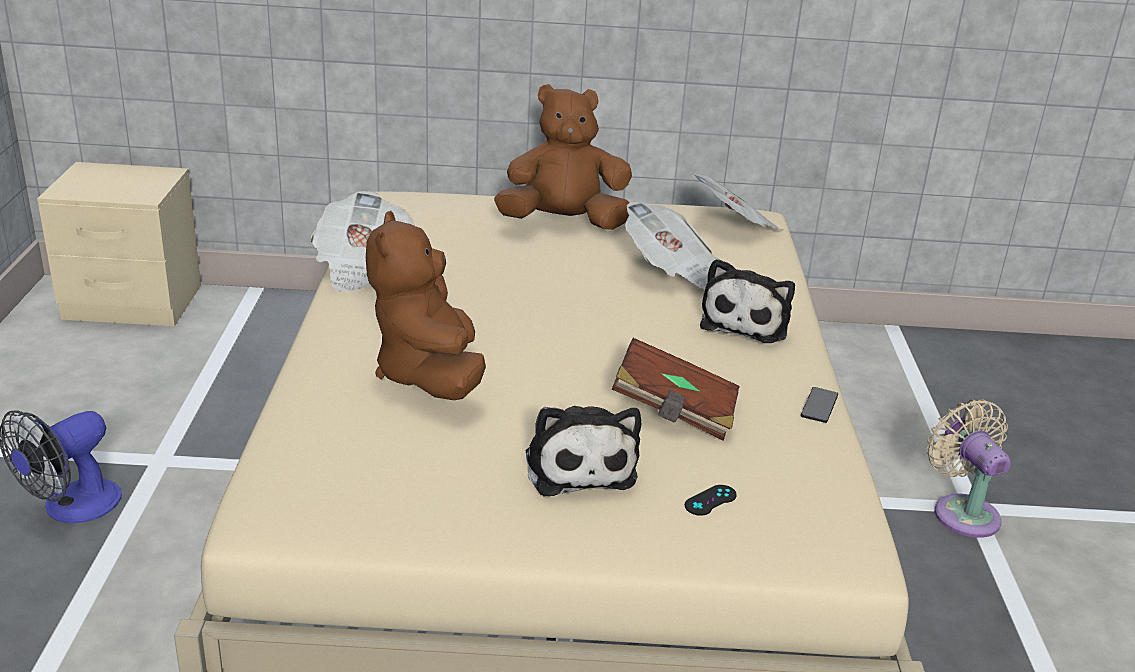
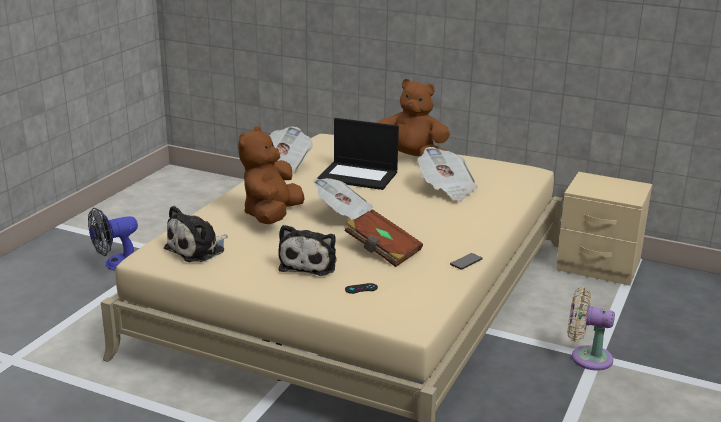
camera: 25 degrees right, 5 degrees down
(132, 303) = (202, 182): beige nightstand -> beige nightstand (598, 266)
(509, 267) = (359, 176): none -> laptop
(734, 226) = (510, 173): newspaper -> newspaper (346, 217)
(747, 322) = (467, 219): plush toy -> plush toy (198, 249)
(962, 512) = (587, 357): beige fan -> beige fan turned 75 degrees counterclockwise

